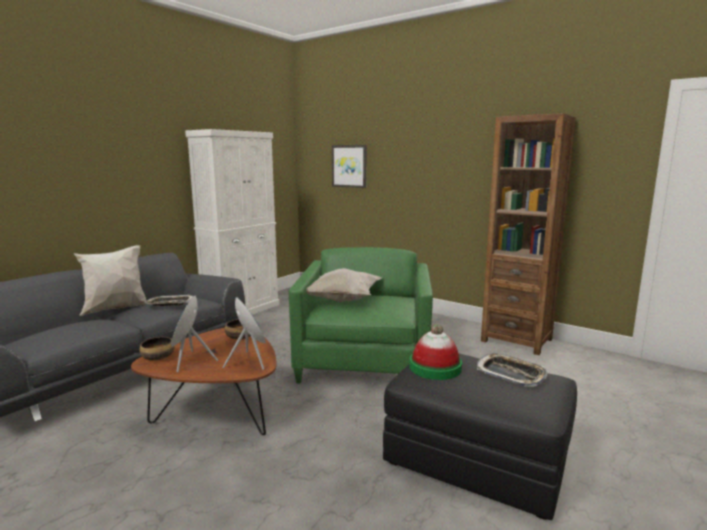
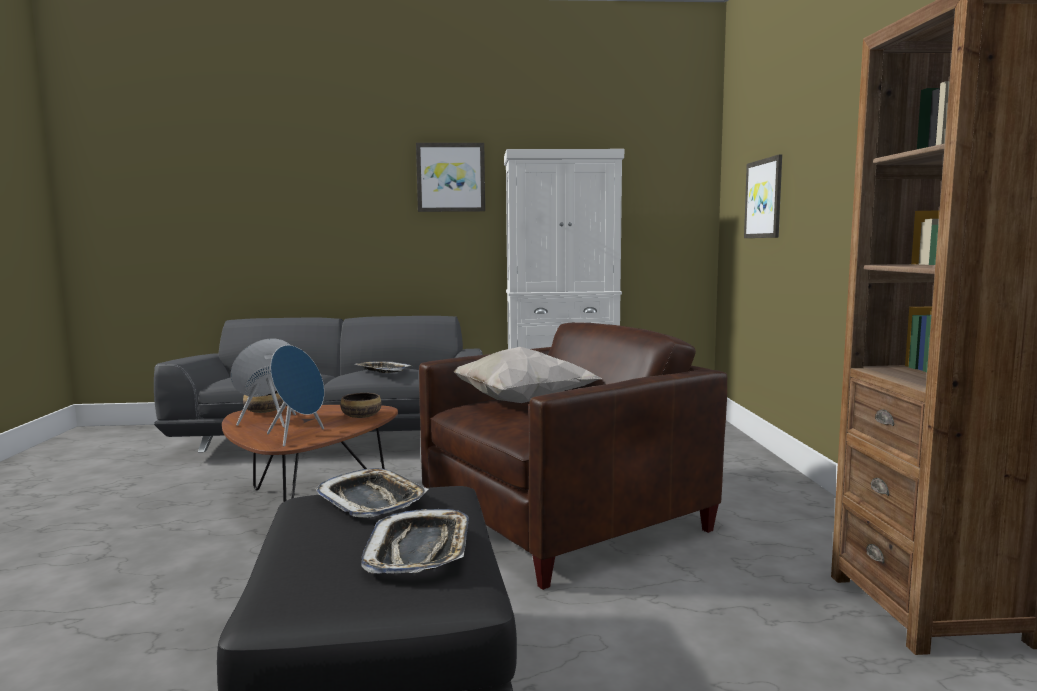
camera: 50 degrees right, 5 degrees down
(116, 309) = (348, 368): white pillow -> none
(148, 145) = (451, 177): none -> picture
(365, 359) = (564, 521): green armchair -> brown armchair
(435, 367) = (372, 501): hat -> tray

